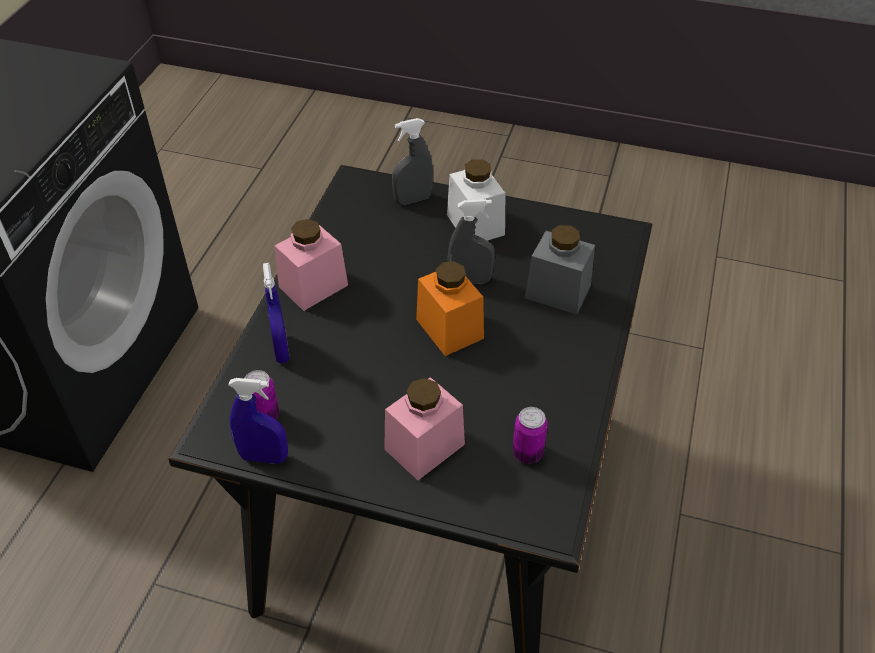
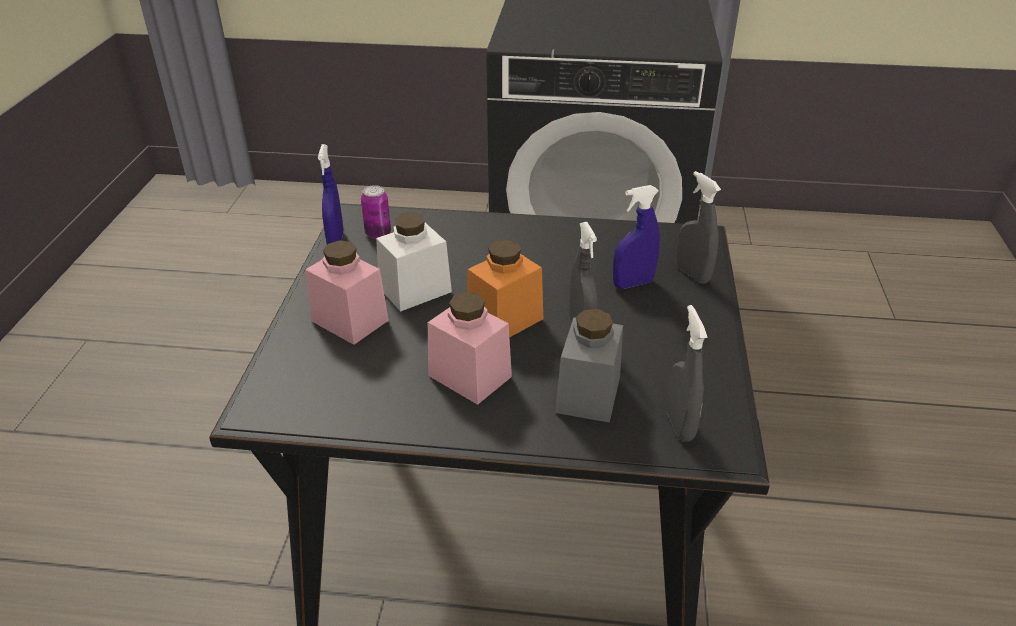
camera: 80 degrees right, 10 degrees down
(281, 349) = (454, 230): blue spray bottle -> blue spray bottle (633, 283)
(313, 286) = (537, 234): pink jar -> pink jar (470, 376)
(475, 224) = (674, 321): white jar -> white jar (415, 290)
(527, 453) = (344, 387): can -> none
(597, 250) = (679, 425): none -> grey spray bottle

